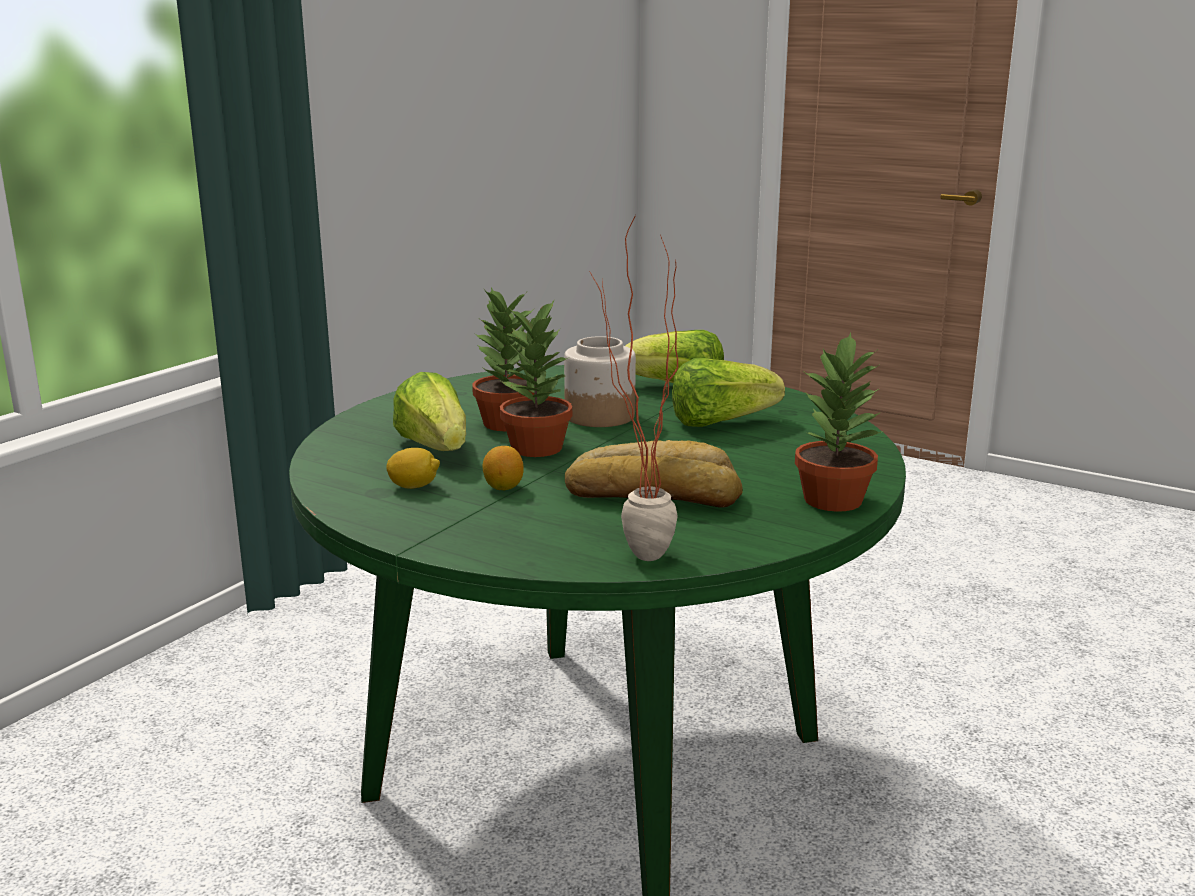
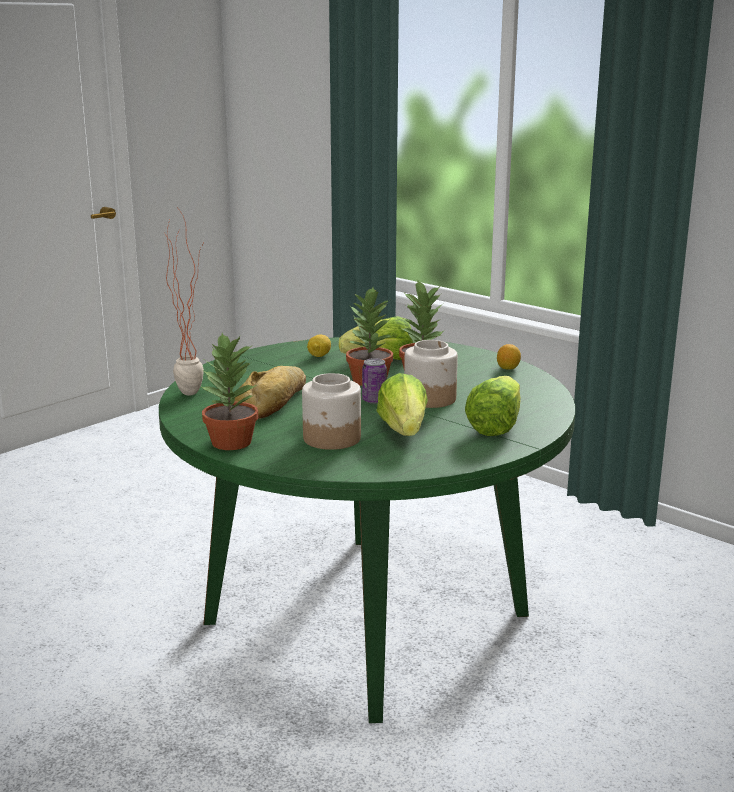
camera: 100 degrees right, 0 degrees up
(503, 487) = (306, 372): lemon -> lemon (508, 368)
(620, 441) = (374, 400): none -> can
(774, 451) = (332, 439): none -> jar

